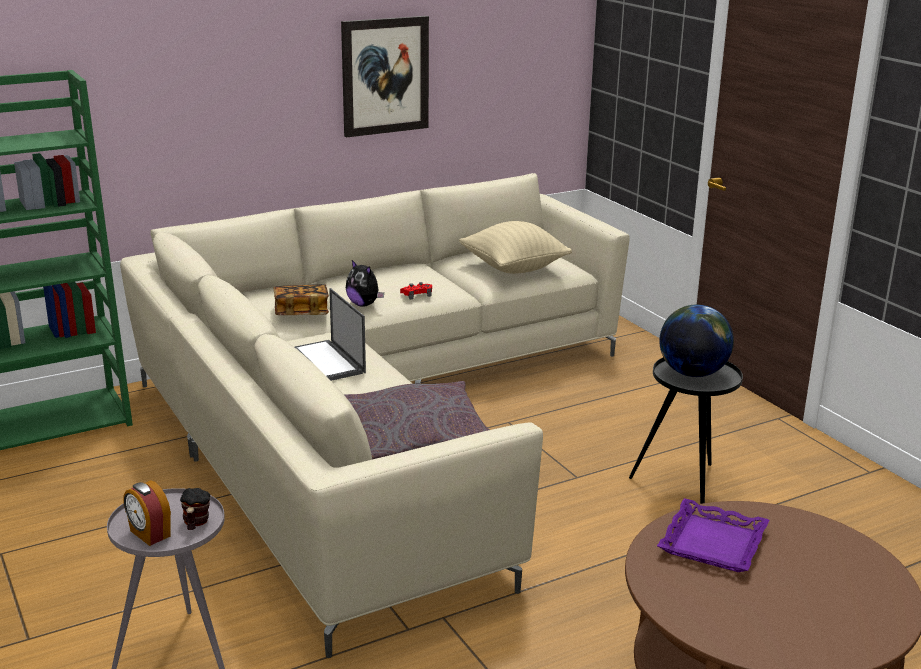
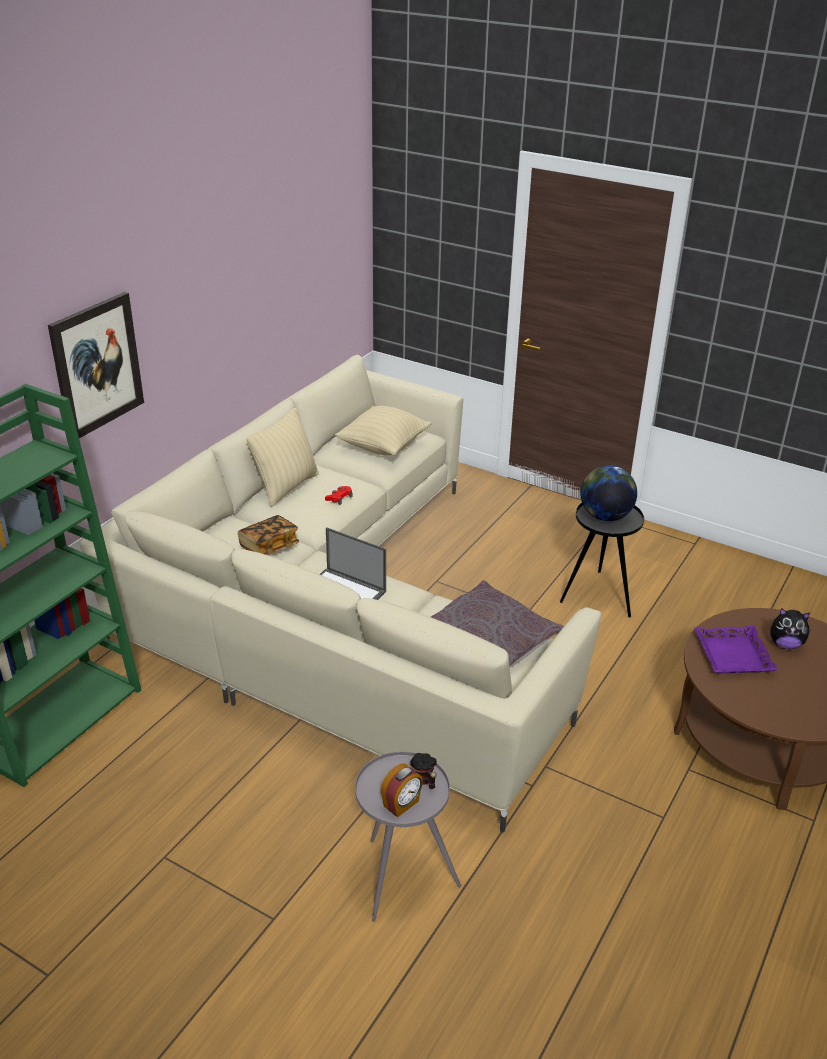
camera: 30 degrees left, 10 degrees up
(149, 534) = (402, 804): alarm clock -> alarm clock turned 60 degrees counterclockwise
(364, 304) = (307, 521): plush toy -> plush toy (785, 644)
(377, 276) = (286, 487): none -> beige pillow
(385, 76) = (245, 303): picture -> picture (97, 365)

